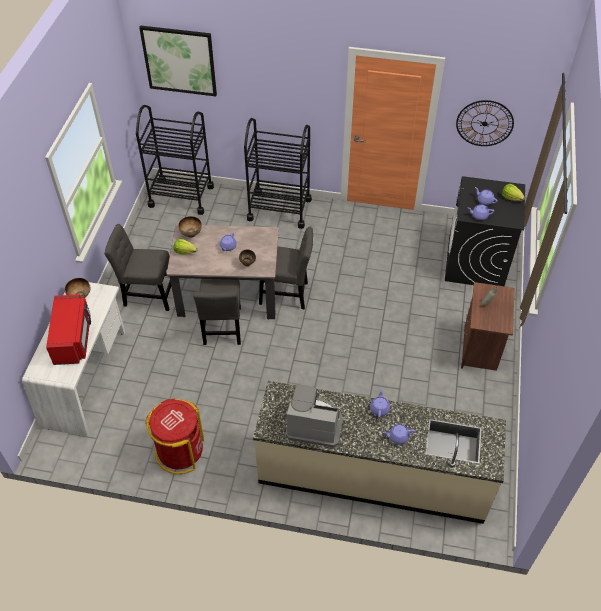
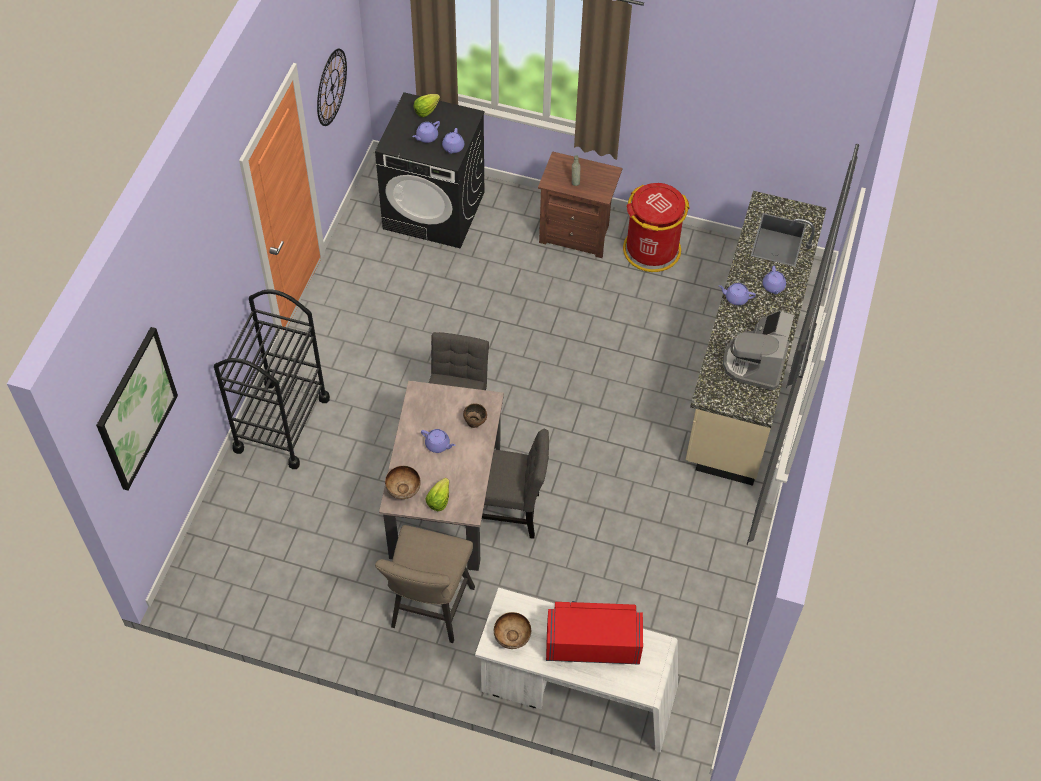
camera: 85 degrees left, 5 degrees up
(147, 295) = (429, 612): grey chair -> beige stool
(179, 451) = (704, 571): red trash can -> red trash can (651, 250)
(181, 196) = (217, 561): black cart -> none

